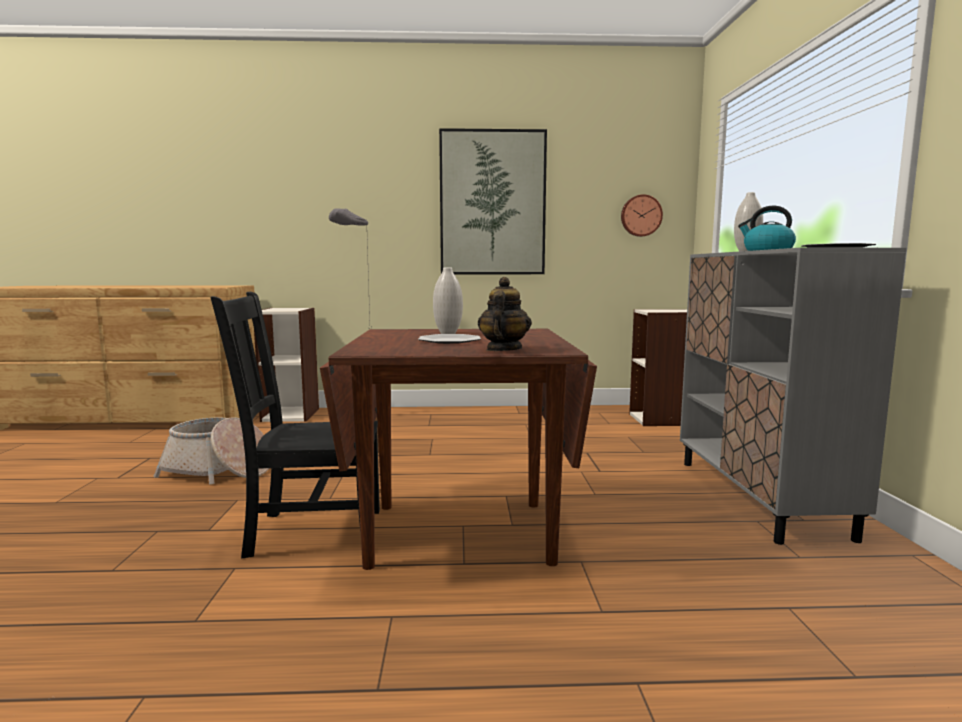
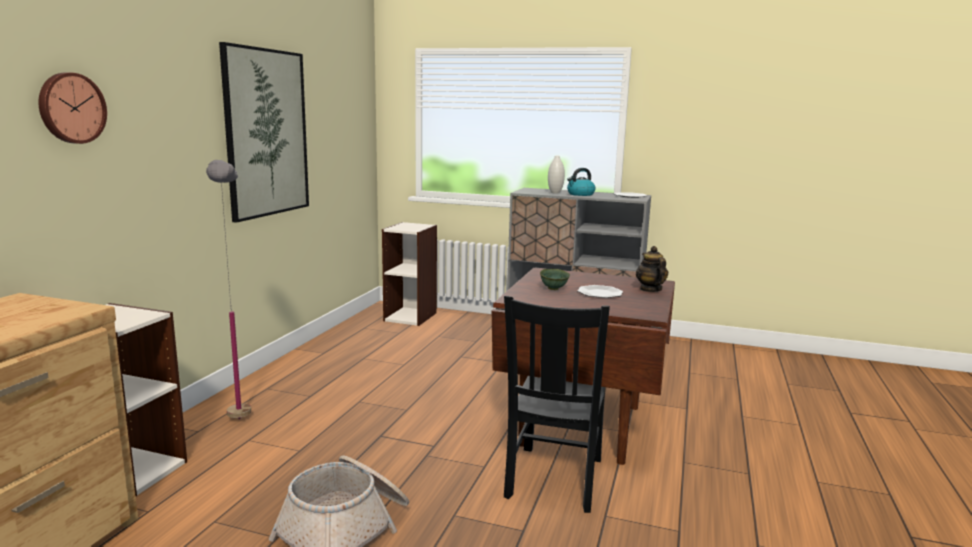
camera: 70 degrees left, 5 degrees up
(448, 333) = (554, 289): white vase -> green bowl
(503, 350) = (650, 289): teapot -> teapot turned 45 degrees clockwise
(641, 215) = (353, 140): wall clock -> wall clock (71, 108)

